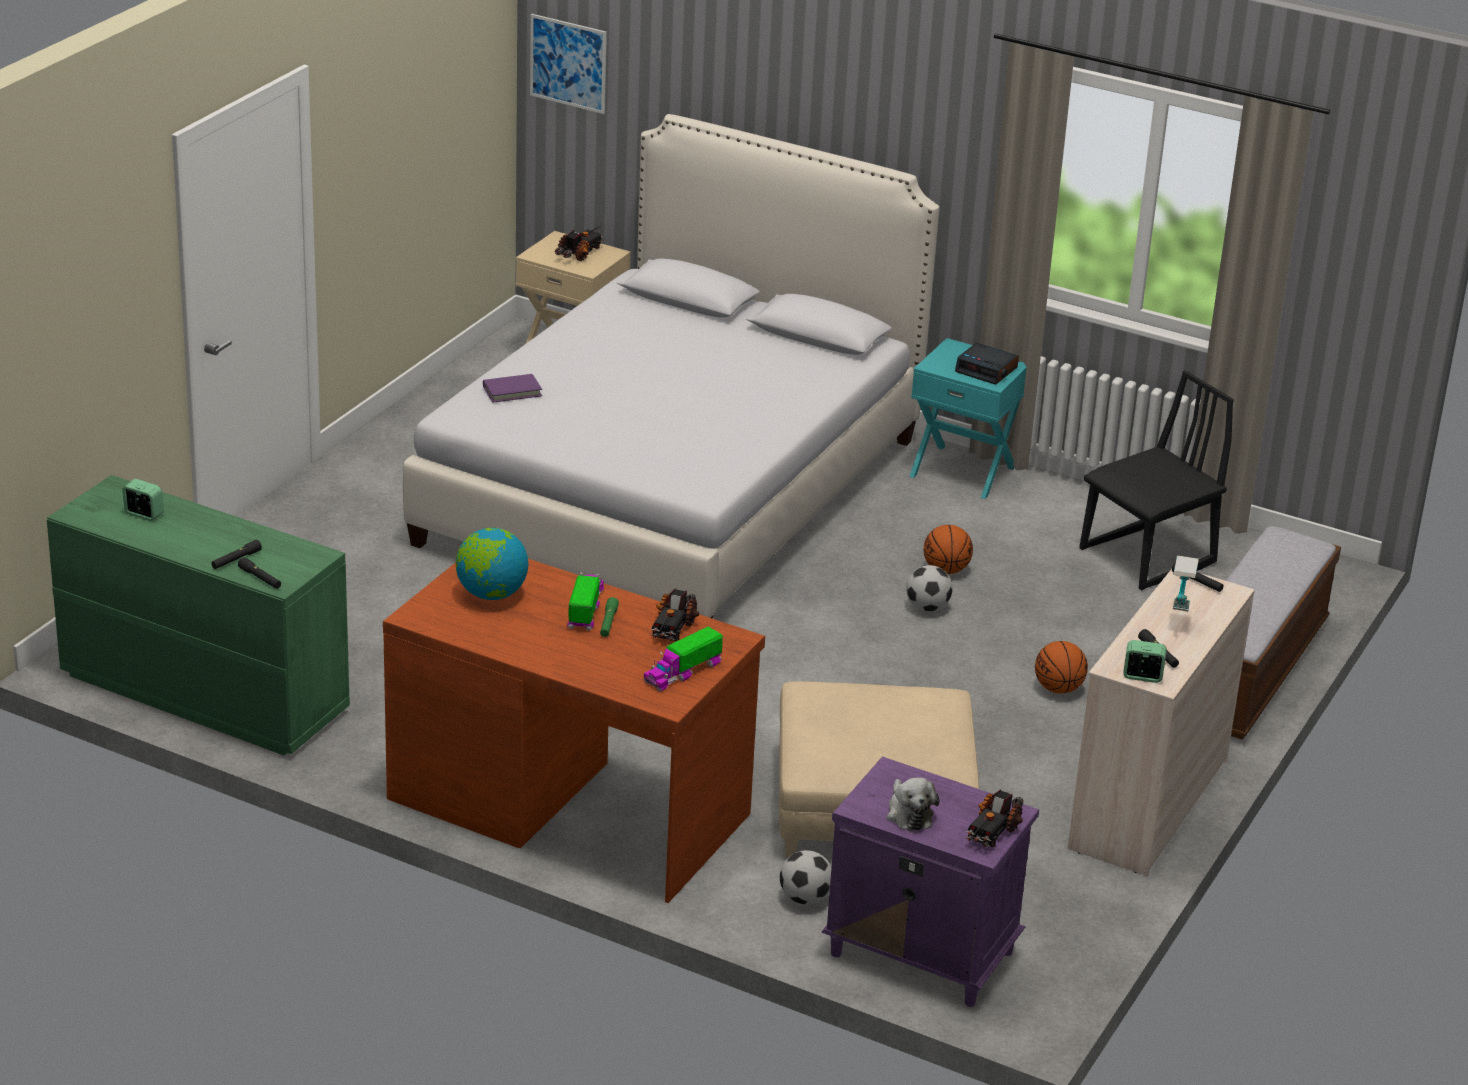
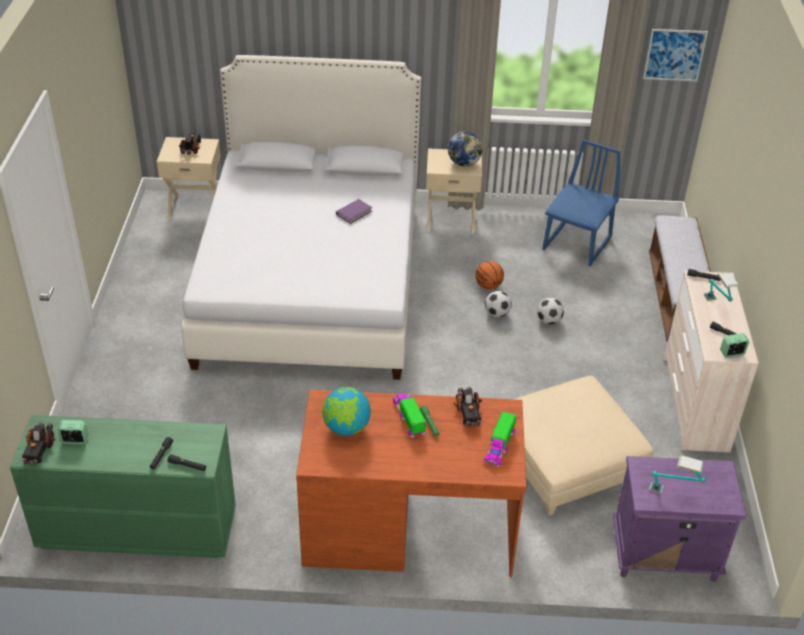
camera: 25 degrees left, 10 degrees up
(512, 391) = (226, 259): purple book -> purple book (354, 213)
(568, 63) = (158, 36): picture -> picture (674, 55)
(805, 898) = (579, 541): football -> football (548, 321)
(908, 814) = (673, 493): plush toy -> table lamp
(963, 471) = (451, 218): turquoise nightstand -> beige nightstand
(987, 370) = (464, 163): alarm clock -> globe
(992, 831) = (724, 487): toy truck -> toy truck (38, 450)
(1058, 689) = (598, 344): basketball -> none
(1148, 557) = (577, 244): black chair -> blue chair

